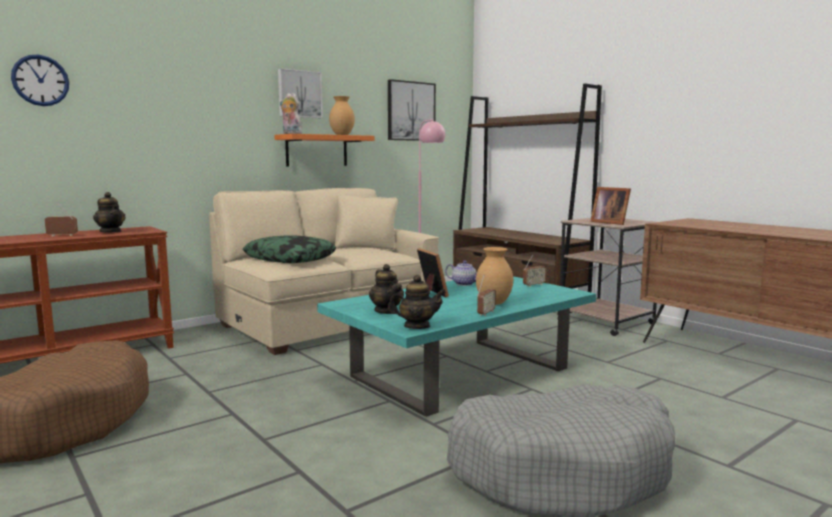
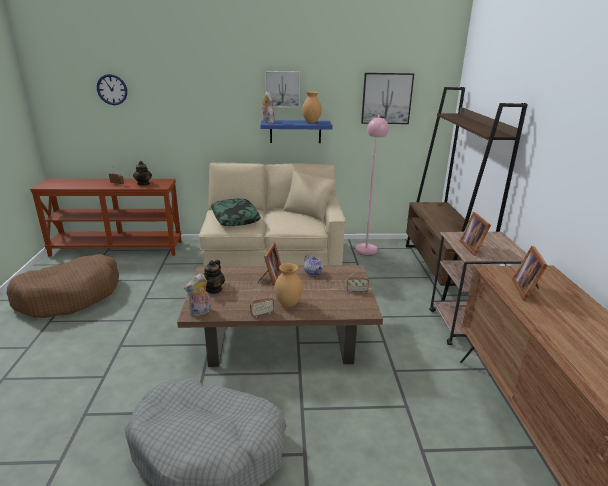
camera: 35 degrees right, 15 degrees up
(316, 150) = (295, 131): orange shelf -> blue shelf
(417, 326) = (200, 312): teapot -> plush toy
(460, 371) = (282, 336): turquoise coffee table -> brown coffee table
(710, 225) = (527, 290): none -> picture frame

